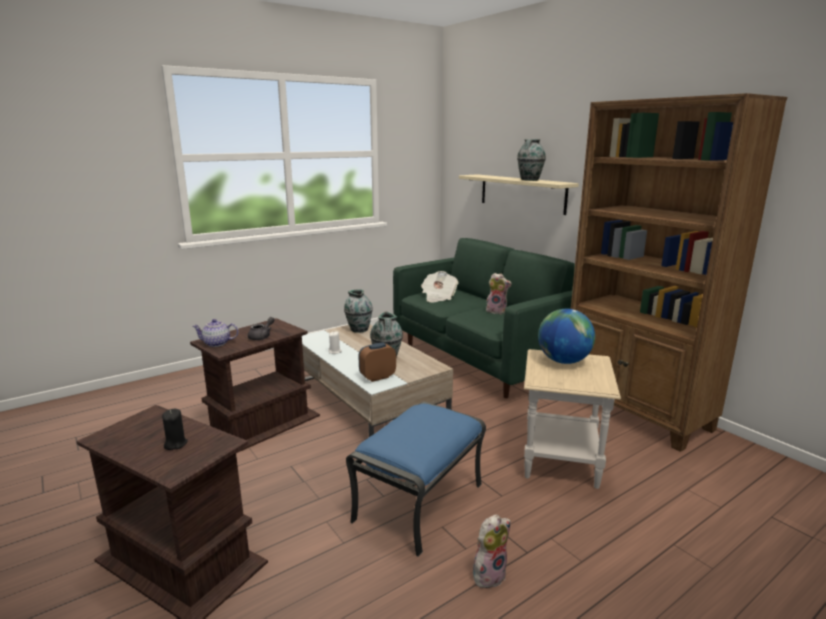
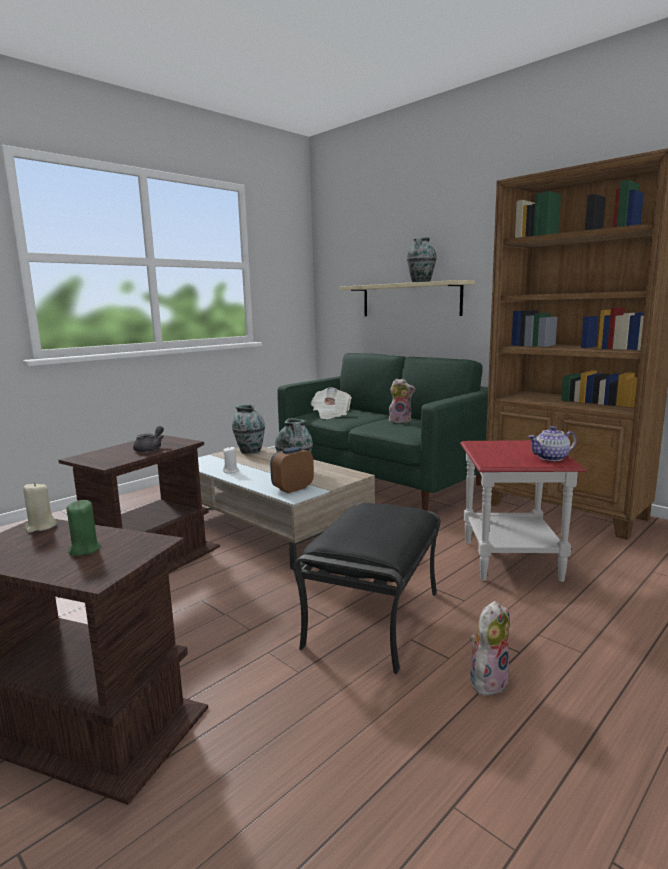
camera: 10 degrees left, 5 degrees down
(154, 416) = (40, 527): none -> beige candle
(175, 444) = (84, 549): black candle -> green candle
(217, 343) = (95, 458): teapot -> teapot (551, 458)
(419, 503) = (375, 619): blue ottoman -> black ottoman
(561, 461) = (511, 561): beige side table -> red side table
(563, 361) = (505, 447): globe -> none

